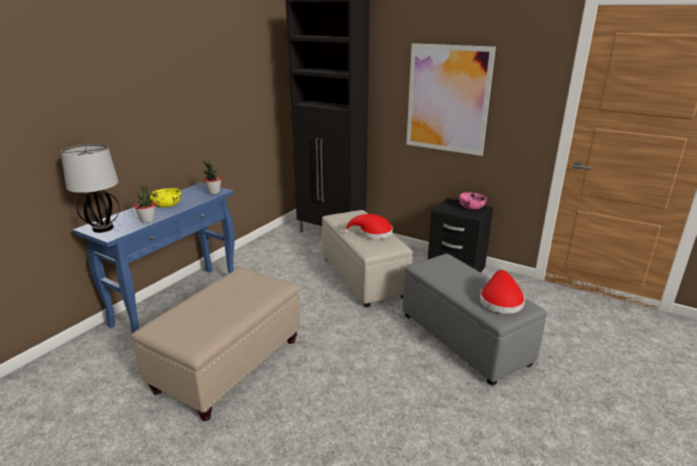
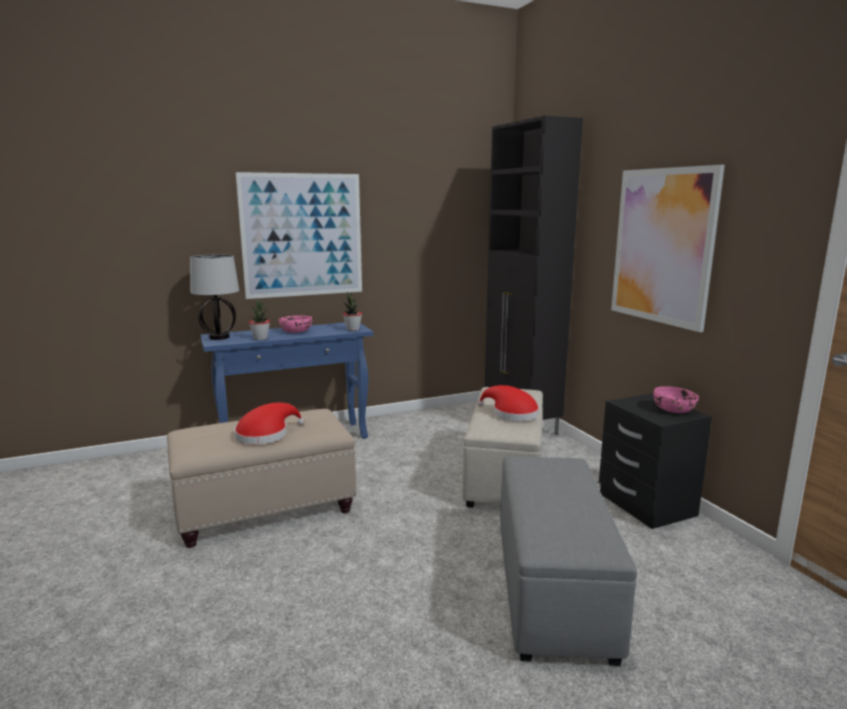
camera: 35 degrees right, 10 degrees down
(145, 111) = (302, 235): none -> picture
(166, 205) = (296, 331): yellow bowl -> pink bowl
(500, 300) = (571, 529): red hat -> red hat (266, 435)

